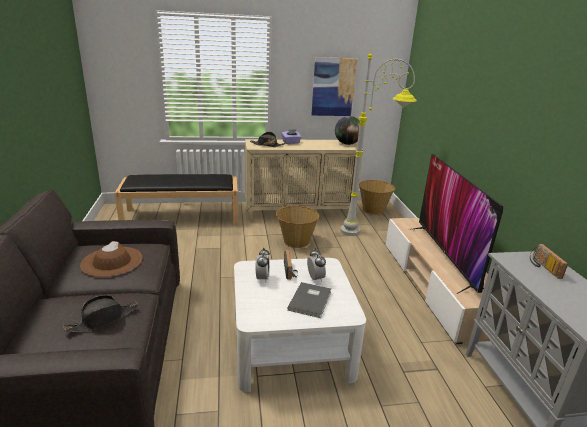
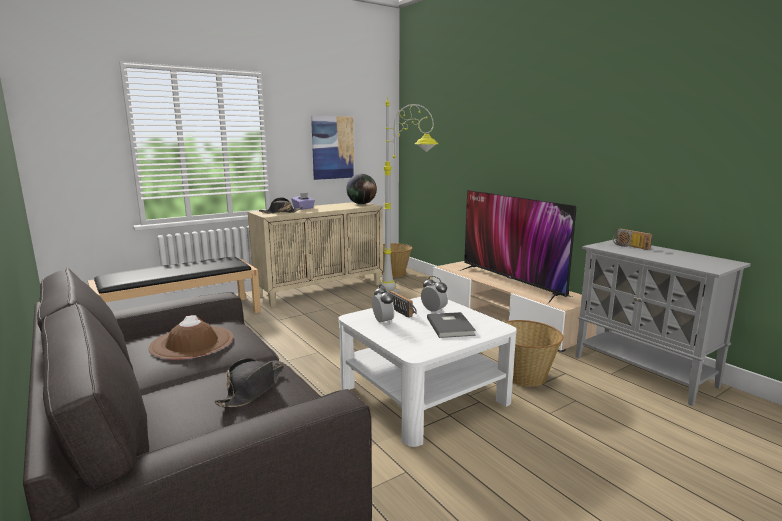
camera: 25 degrees left, 10 degrees down
(296, 241) = (341, 312): basket -> basket (524, 376)

